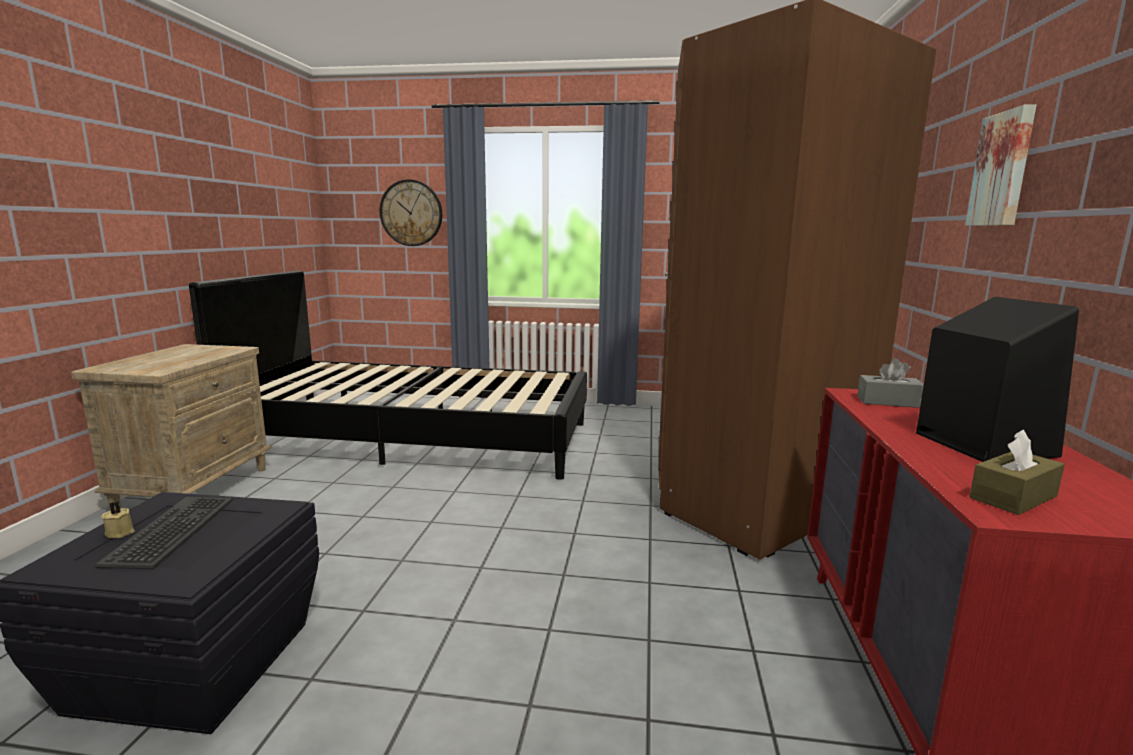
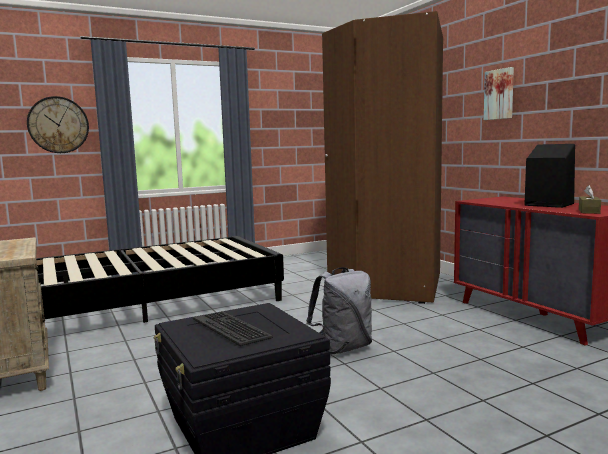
camera: 35 degrees left, 5 degrees down
(120, 532) = (199, 337): beige candle -> none
(498, 591) = (343, 348): none -> grey backpack
(888, 402) = (489, 201): grey tissue box -> none

